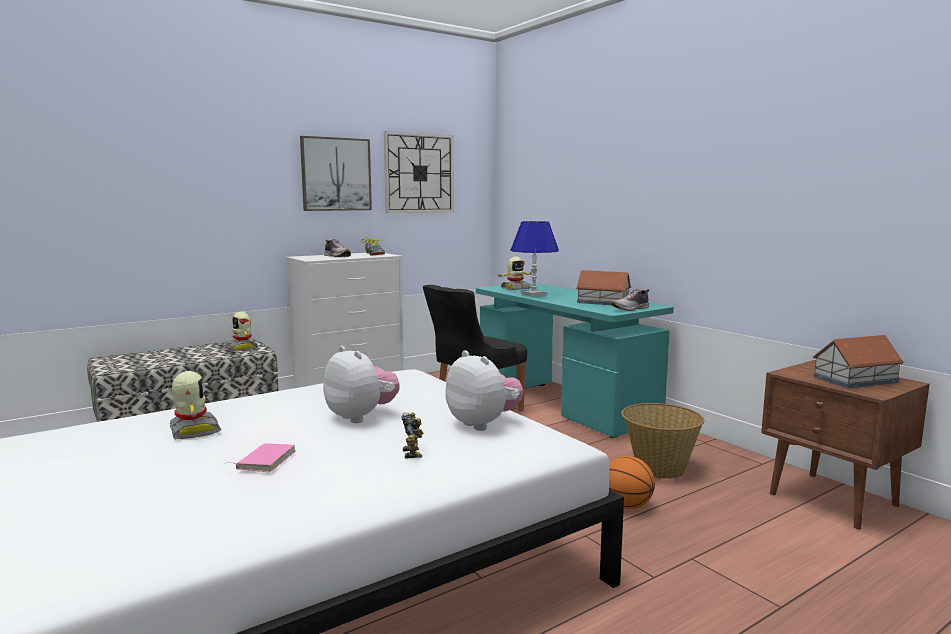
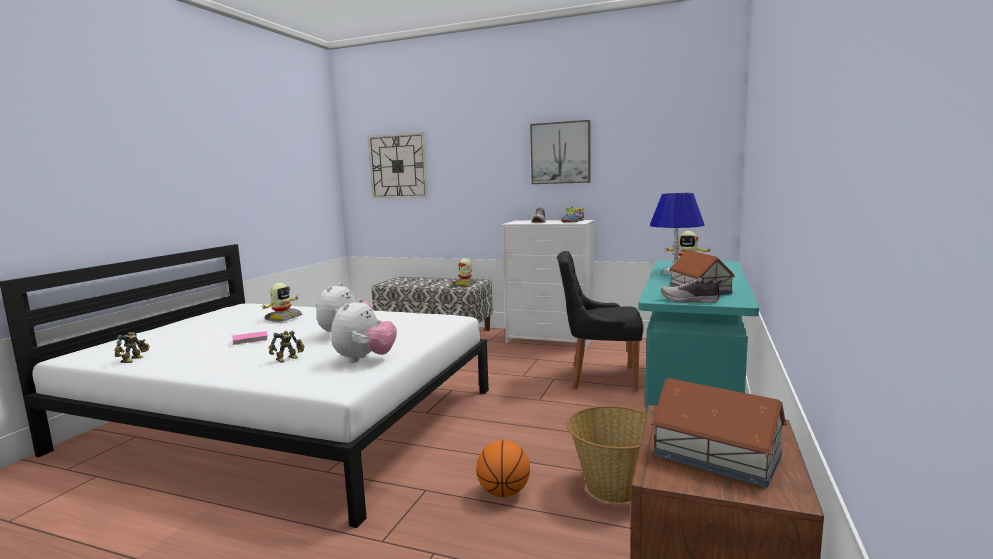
camera: 55 degrees right, 0 degrees up
(179, 549) = (134, 360): none -> toy robot
(419, 173) = (643, 146): wall clock -> wall clock (398, 166)

